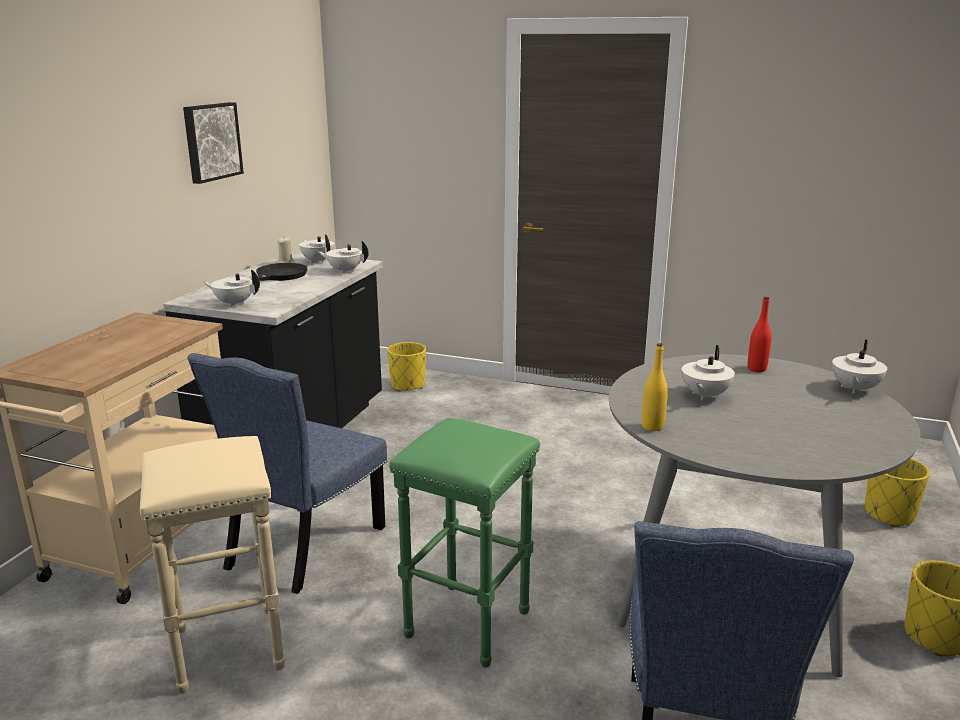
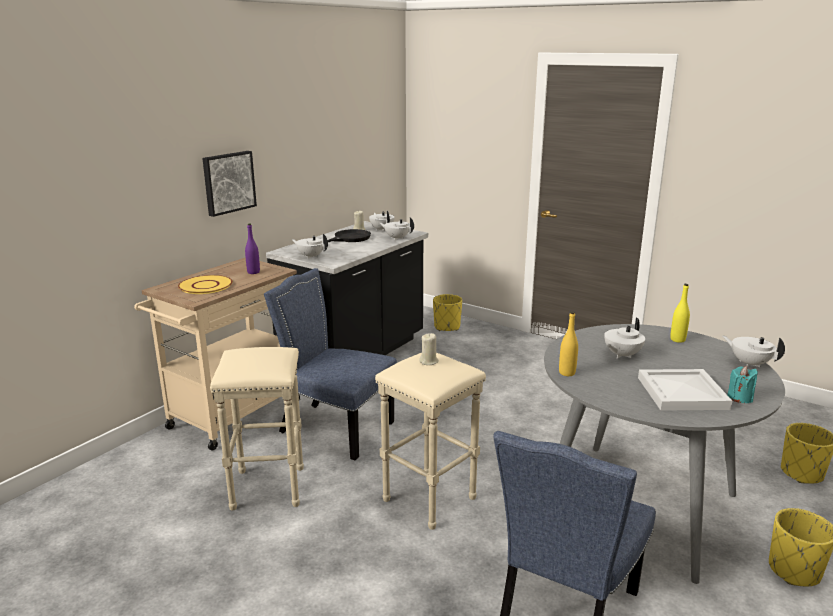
camera: 15 degrees right, 0 degrees up
(90, 358) = (205, 286): none -> yellow plate
(158, 332) = (253, 272): none -> purple bottle
(211, 141) = (311, 141): picture -> picture (228, 182)
(305, 544) = (337, 429): blue chair -> blue chair turned 75 degrees clockwise
(462, 433) = (429, 361): none -> beige candle
(468, 625) = (429, 500): green stool -> beige stool
(756, 369) = (677, 340): red bottle -> yellow bottle
(806, 436) = (683, 393): none -> white tray
(854, 389) = (749, 363): white teapot -> white teapot turned 90 degrees clockwise
(872, 433) = (740, 398): none -> turquoise candle

